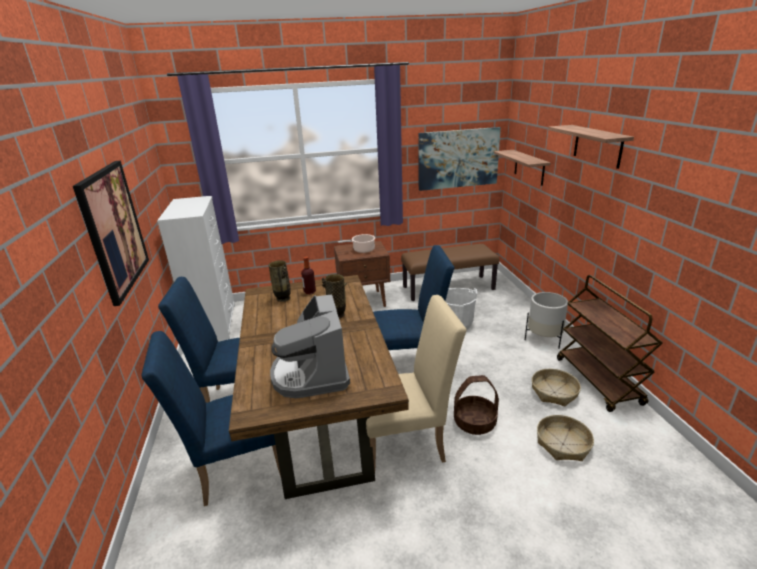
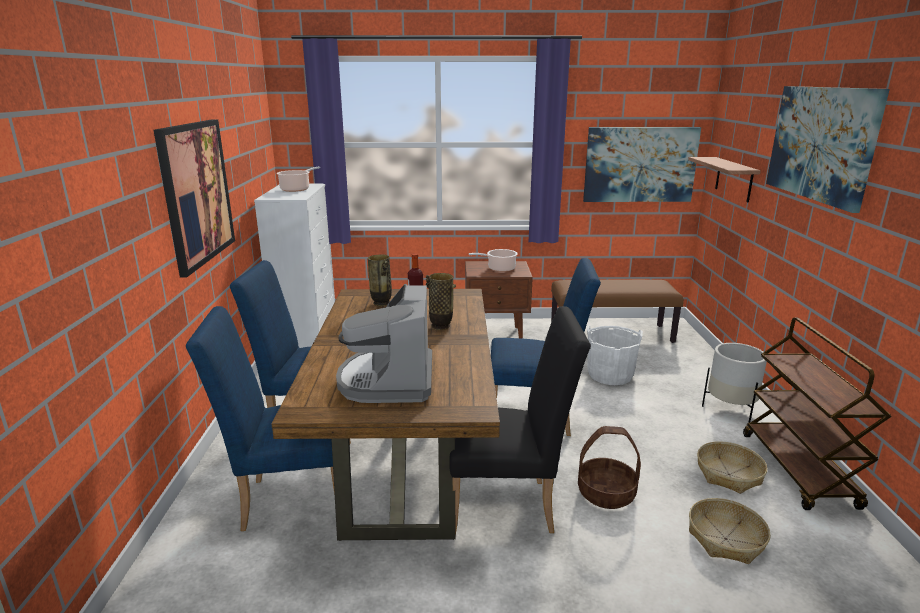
camera: 10 degrees right, 5 degrees down
(190, 204) = (296, 189): none -> cooking pot
(408, 445) = (509, 506): beige chair -> black chair
(597, 146) = (821, 143): shelf -> picture

